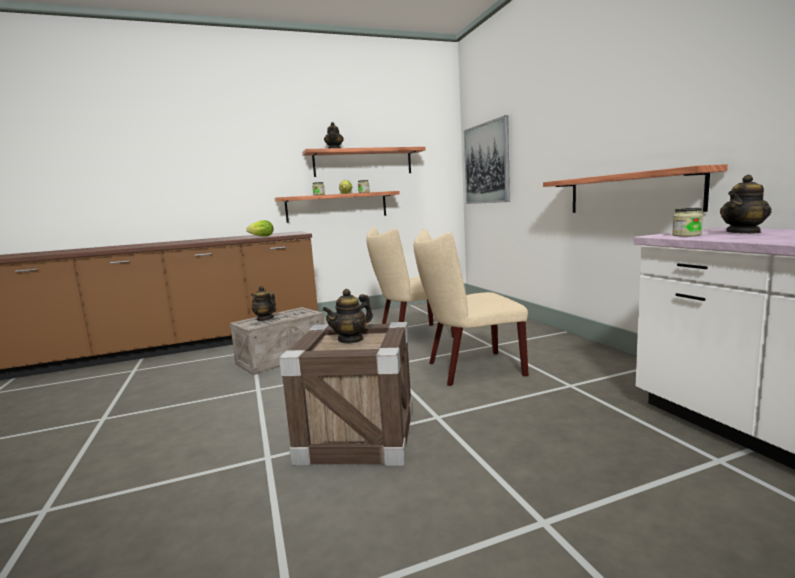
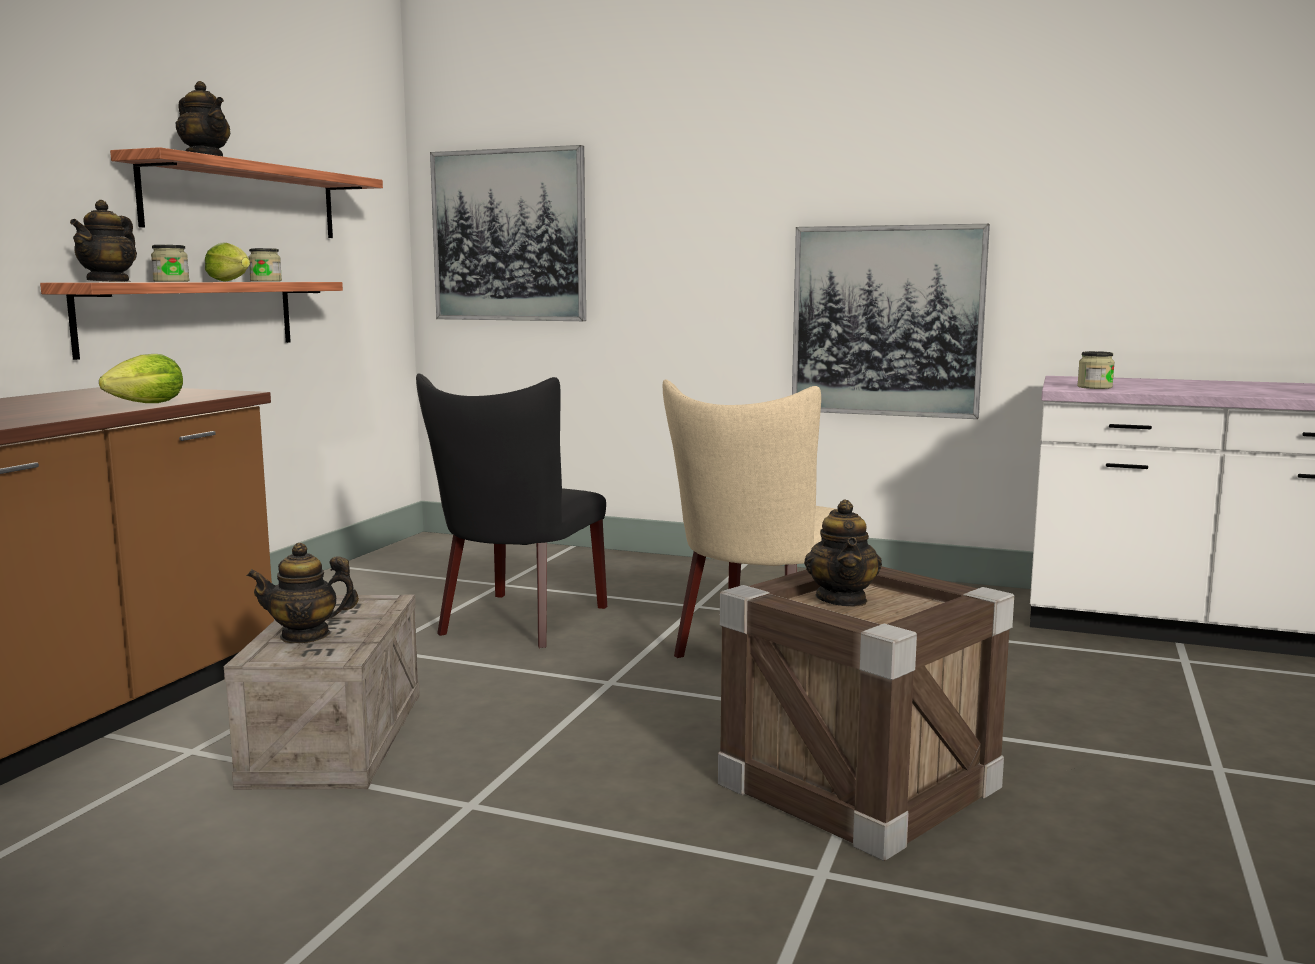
camera: 50 degrees left, 0 degrees up
(411, 336) = (517, 623): beige chair -> black chair
(630, 193) = (887, 321): shelf -> picture
(743, 232) = (1126, 383): teapot -> teapot (109, 281)

